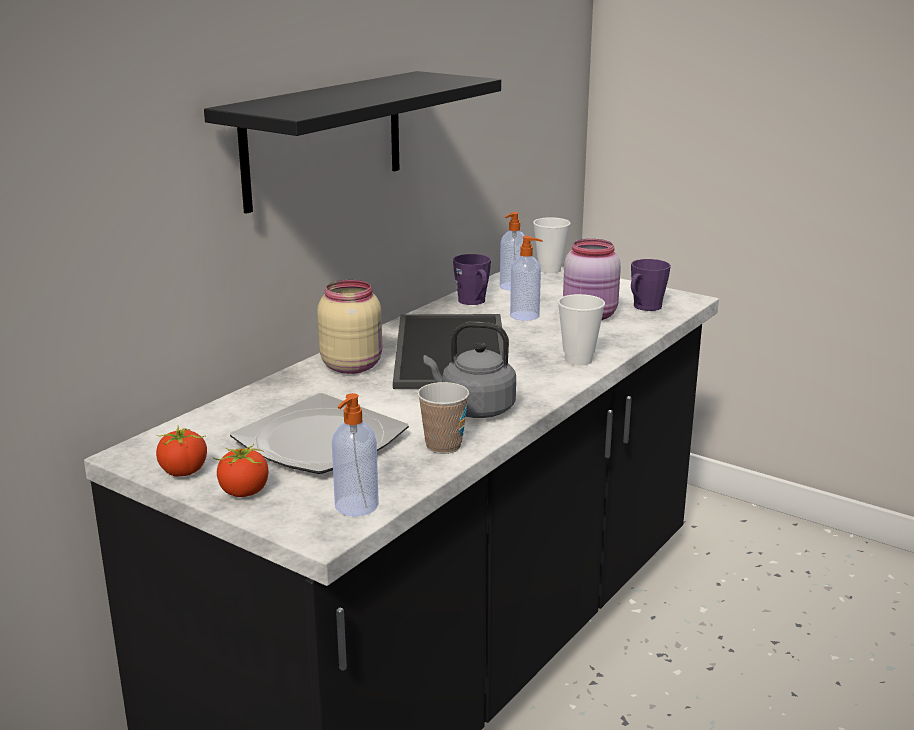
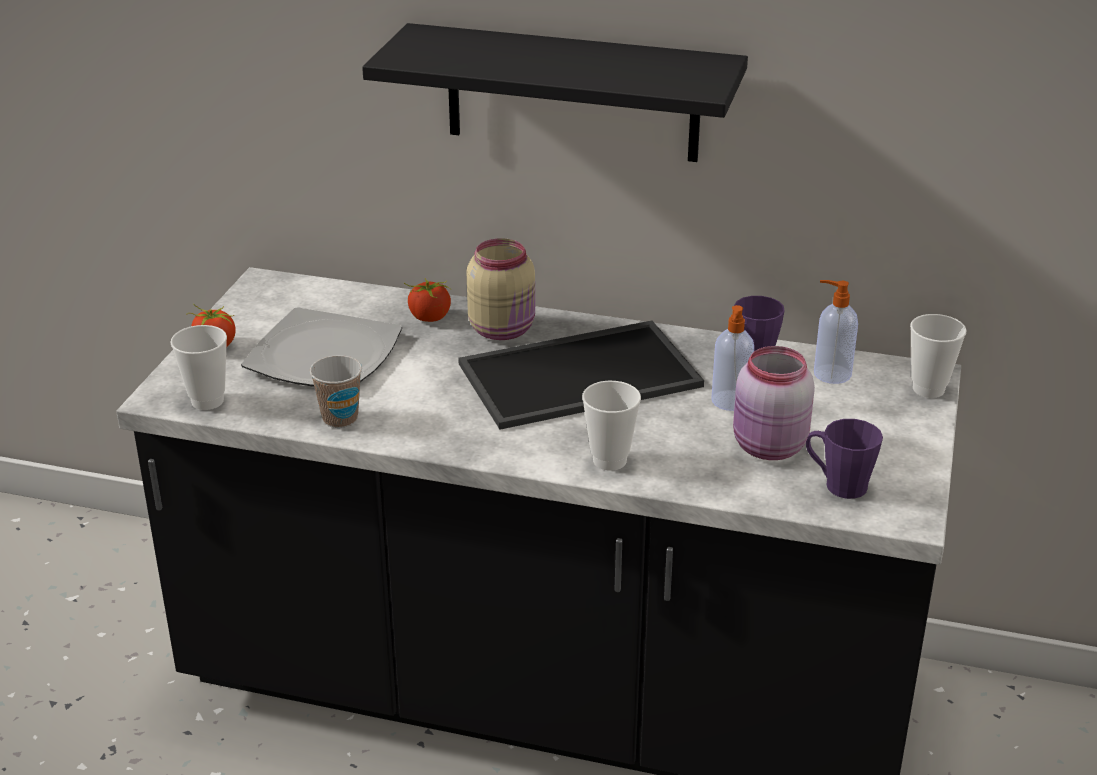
camera: 70 degrees right, 10 degrees up
(184, 472) = (240, 312): tomato -> tomato (429, 318)
(355, 506) = (207, 401): soap dispenser -> cup
(474, 409) = (434, 418): grey kettle -> none

